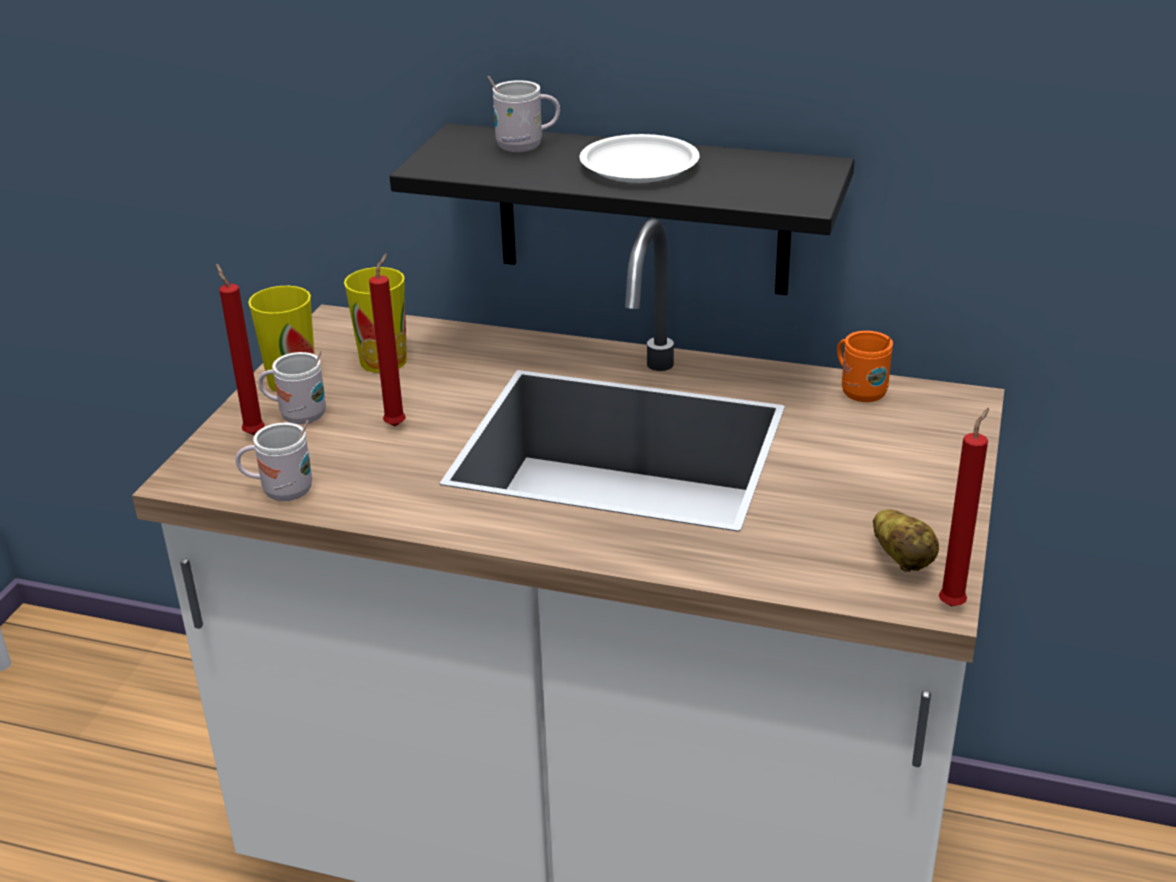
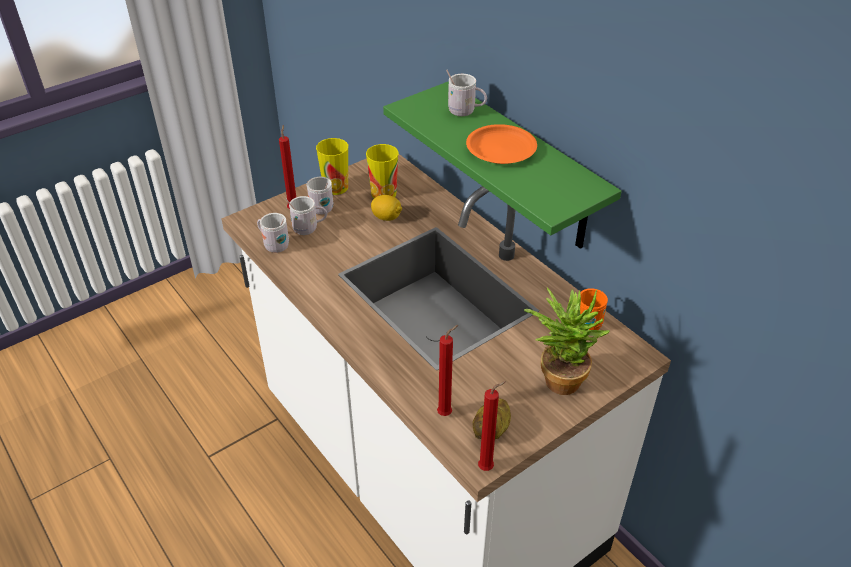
camera: 35 degrees right, 10 degrees up
(315, 448) = (309, 229): none -> white mug
(397, 424) = (353, 232): red candle -> red candle (446, 413)
(426, 387) = (386, 217): none -> lemon
(638, 167) = (500, 149): white plate -> orange plate
(642, 210) = (524, 168): black shelf -> green shelf
(903, 463) = (558, 376): none -> potted plant

